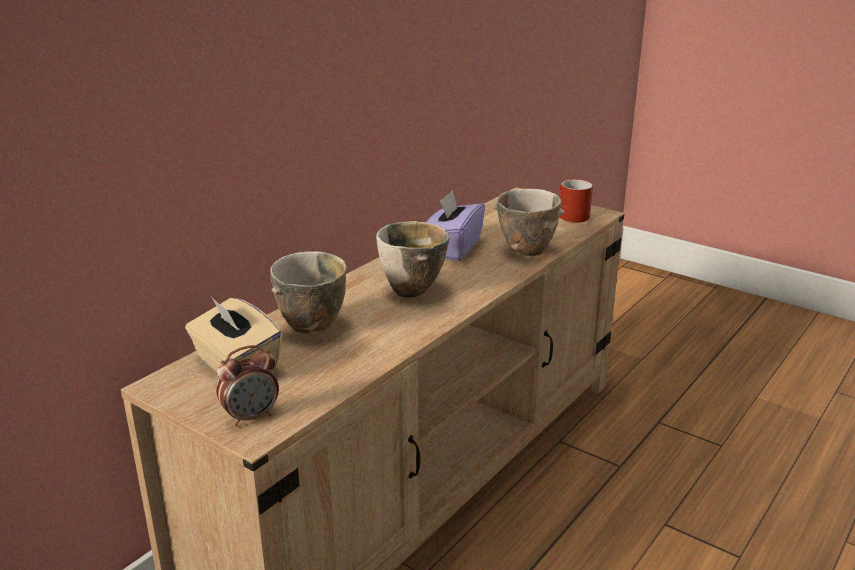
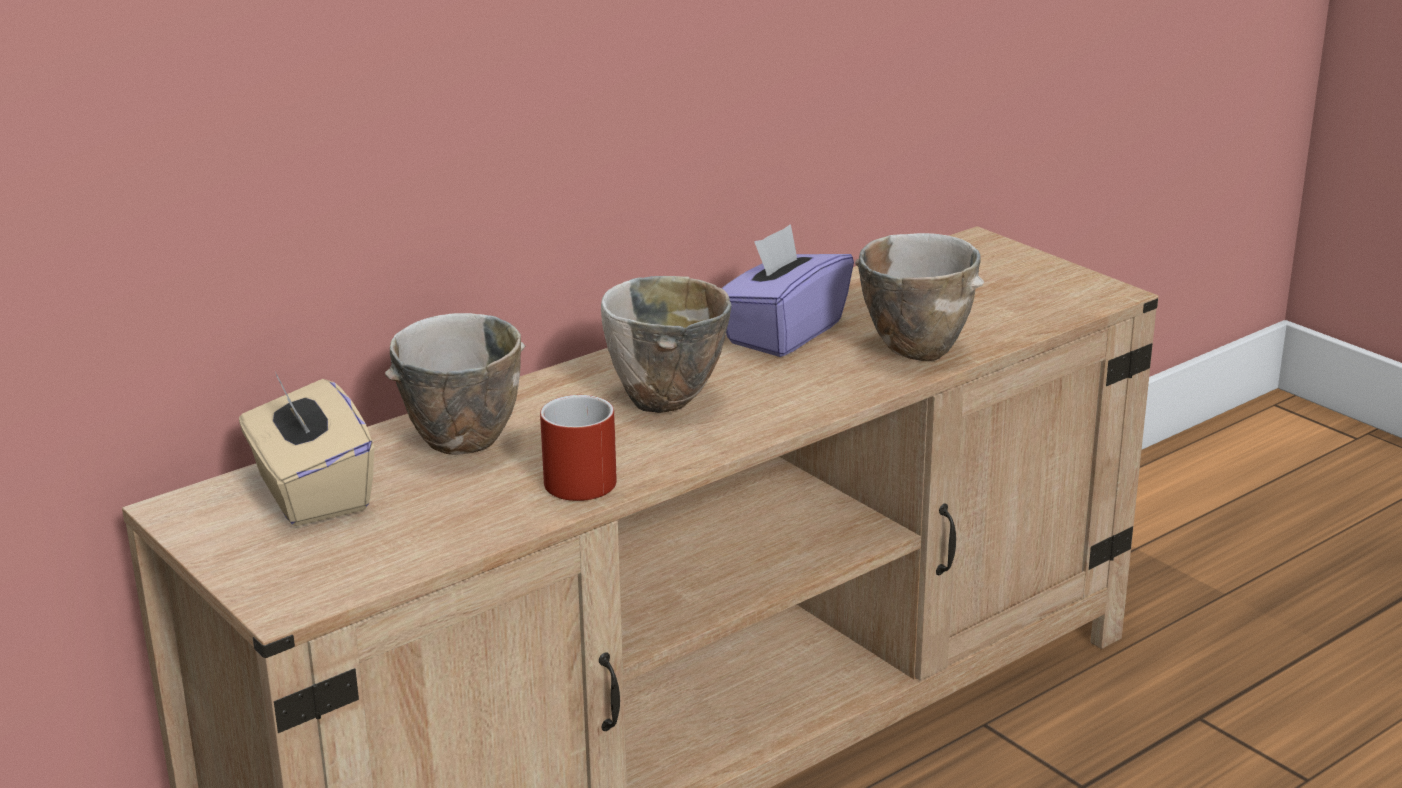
camera: 15 degrees right, 0 degrees up
(251, 417) = (294, 575): alarm clock -> none
(569, 215) = (1045, 290): red mug -> red mug (576, 476)

